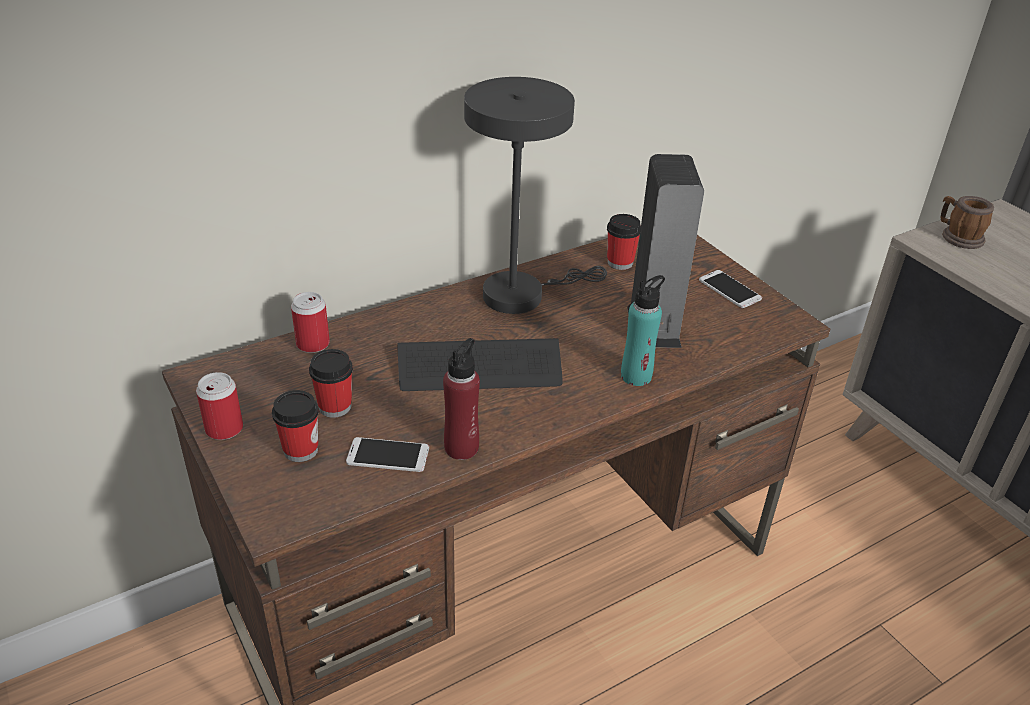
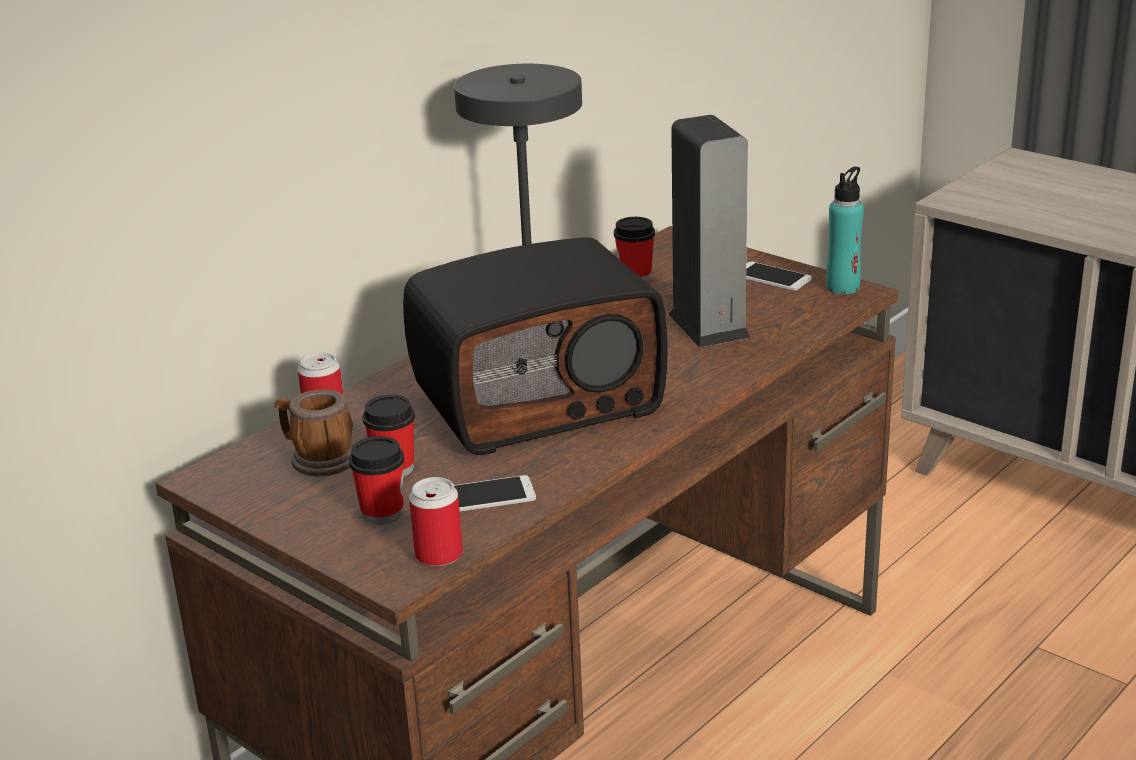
camera: 15 degrees left, 10 degrees down
(224, 429) = (276, 515): can -> can (439, 555)
(461, 447) = (565, 471): red bottle -> none
(479, 368) = (538, 400): keyboard -> radio
(636, 376) = (717, 371): turquoise bottle -> turquoise bottle (843, 287)
(957, 237) = (984, 190): mug -> mug (317, 459)

